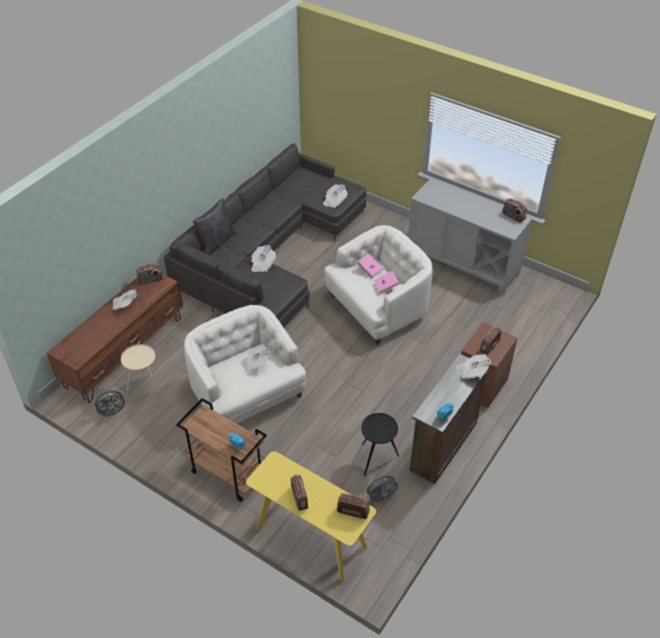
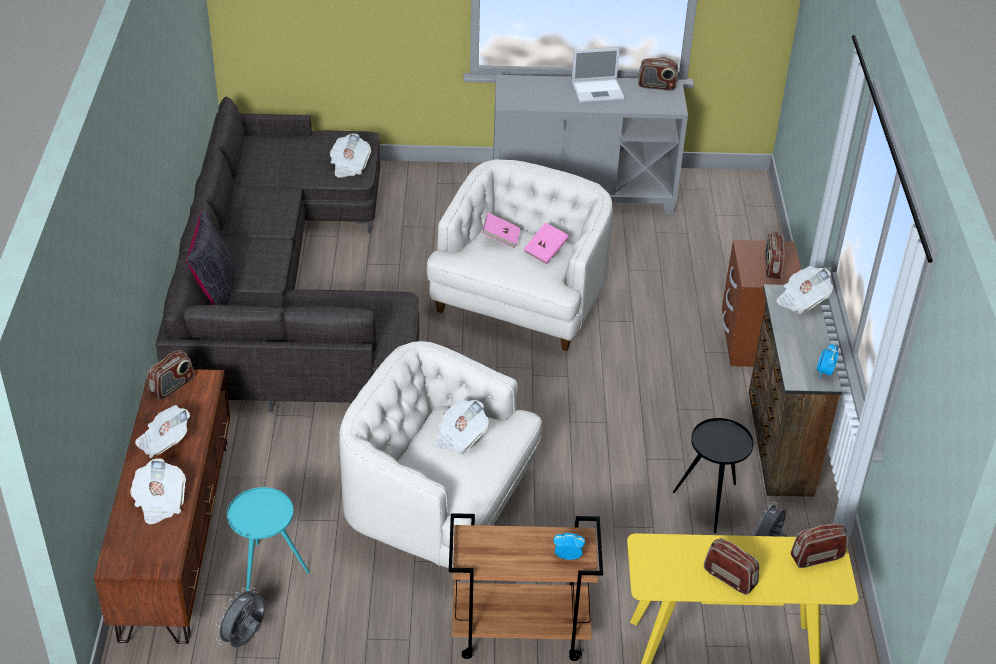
camera: 35 degrees left, 5 degrees down
(145, 388) = (267, 574): beige side table -> turquoise side table
(262, 264) = (324, 296): newspaper -> newspaper (159, 502)
(477, 207) = (598, 91): none -> laptop

